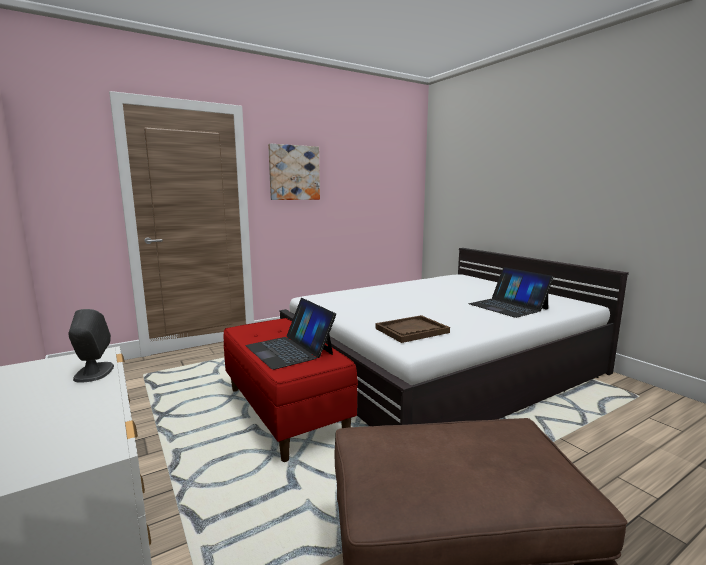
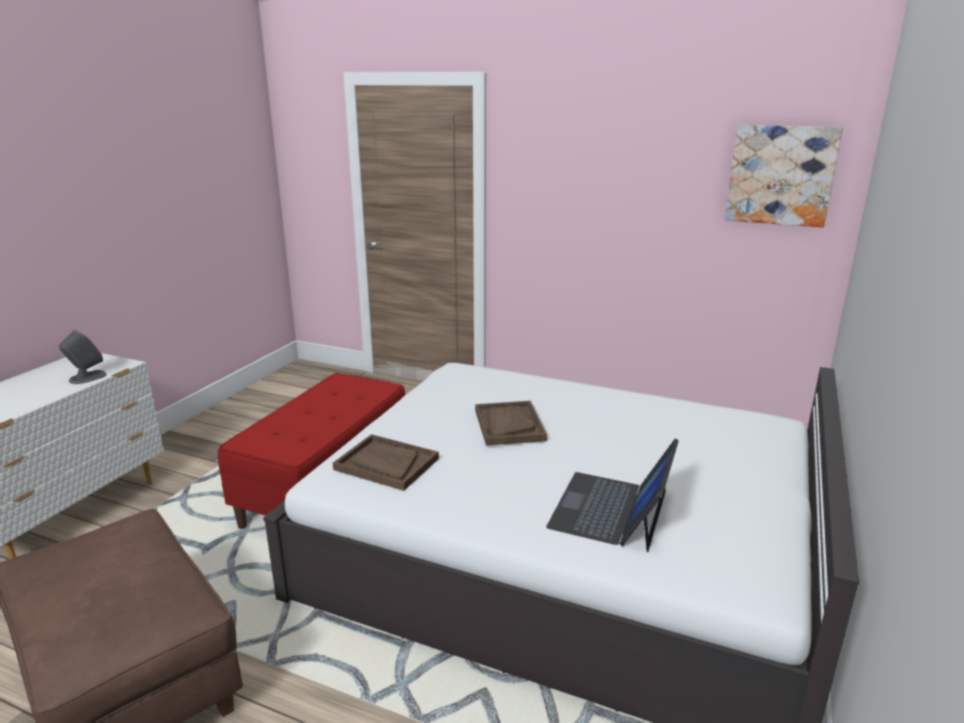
camera: 55 degrees right, 10 degrees up
(289, 350) = (303, 423): laptop -> none
(294, 173) = (556, 171): picture -> picture (780, 175)
(403, 302) = (509, 425): none -> brown tray

